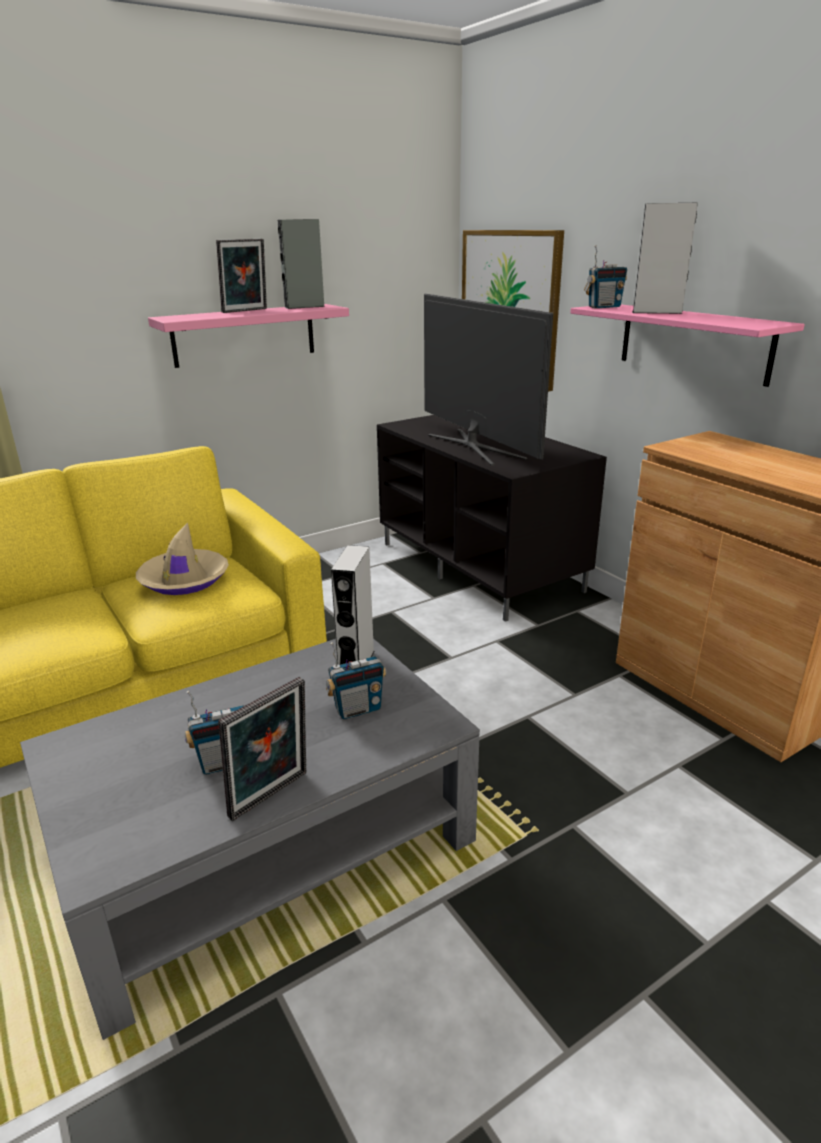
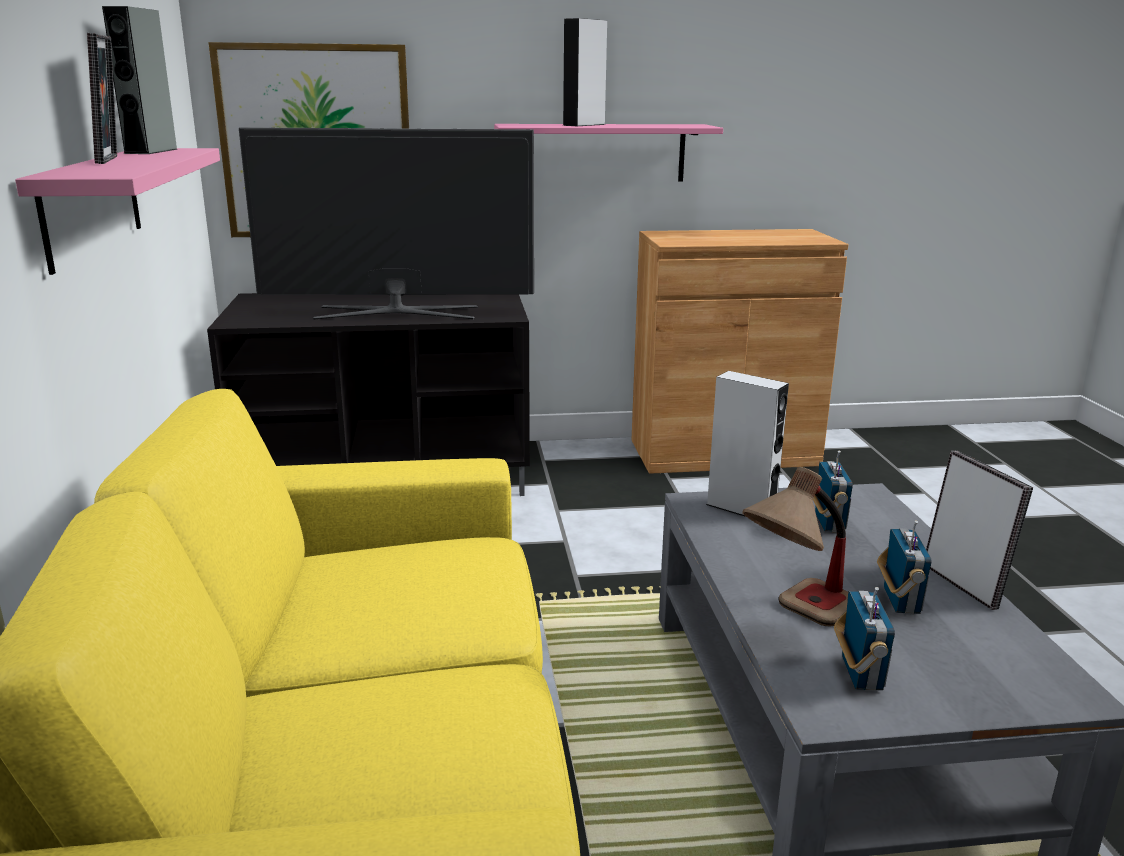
camera: 65 degrees left, 5 degrees down
(176, 718) = (797, 620): none -> table lamp
(184, 580) = (398, 579): beige hat -> none
(604, 307) = (520, 125): radio -> radio (860, 674)

